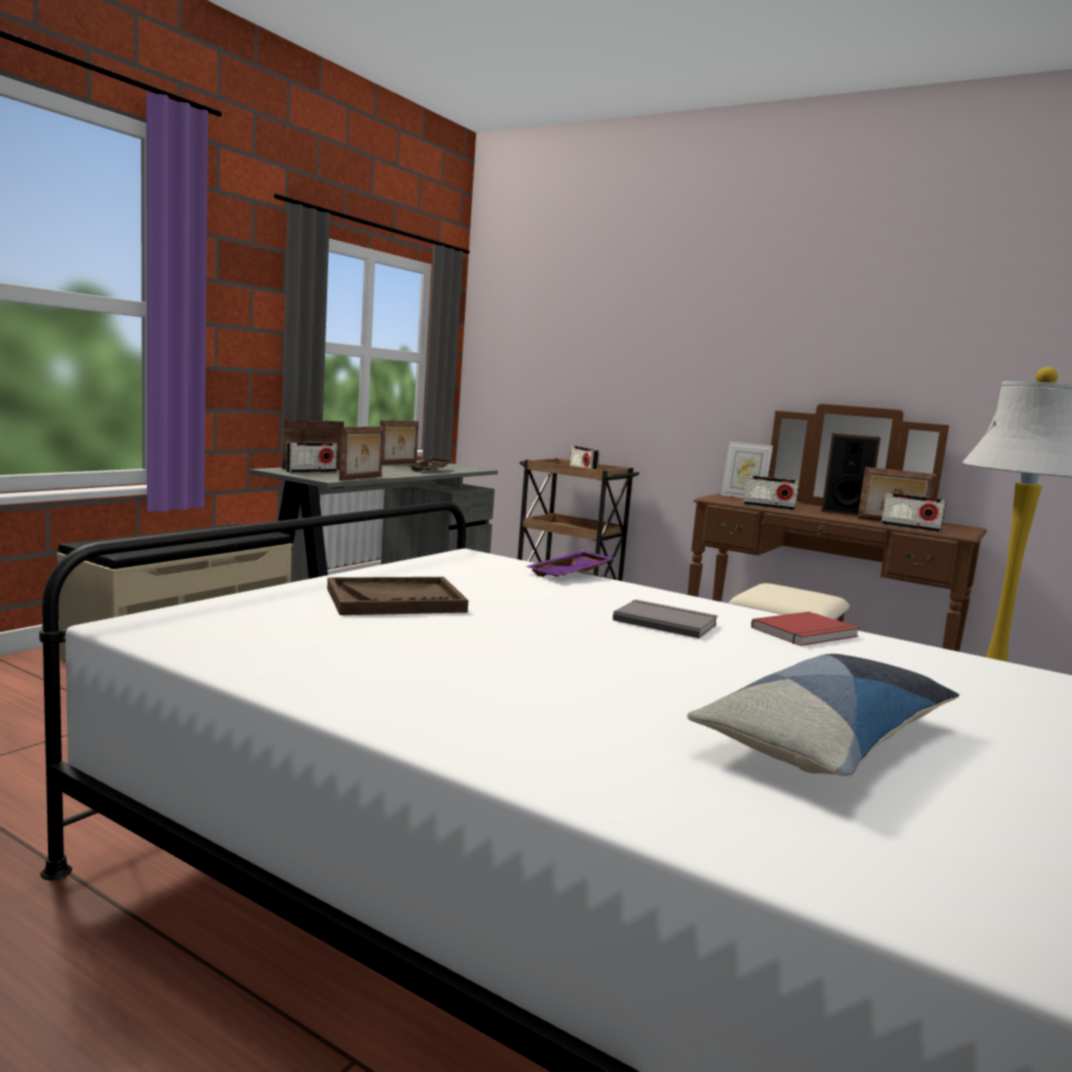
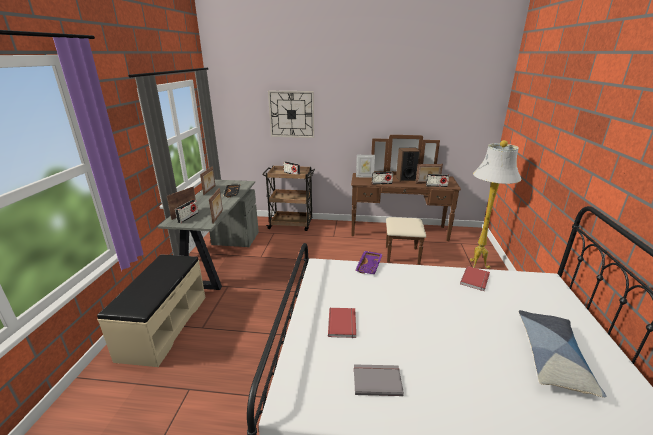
camera: 25 degrees left, 15 degrees up
(395, 600) = (343, 323): brown tray -> red book
(609, 349) = (291, 114): none -> wall clock
(665, 622) = (435, 293): grey book -> grey book (376, 380)

